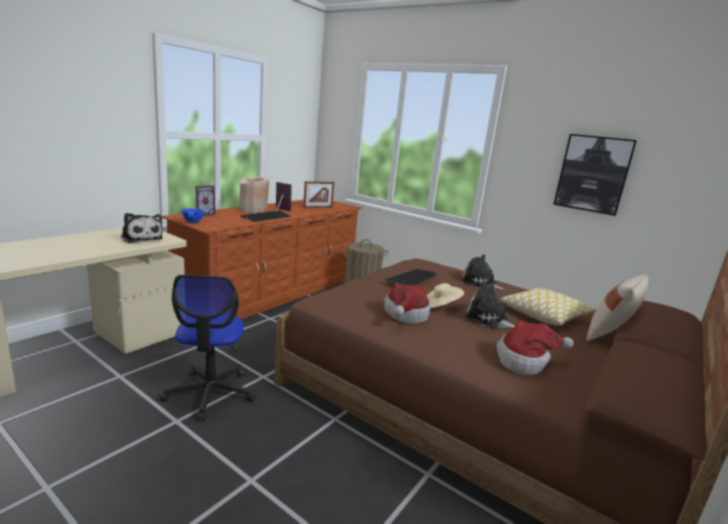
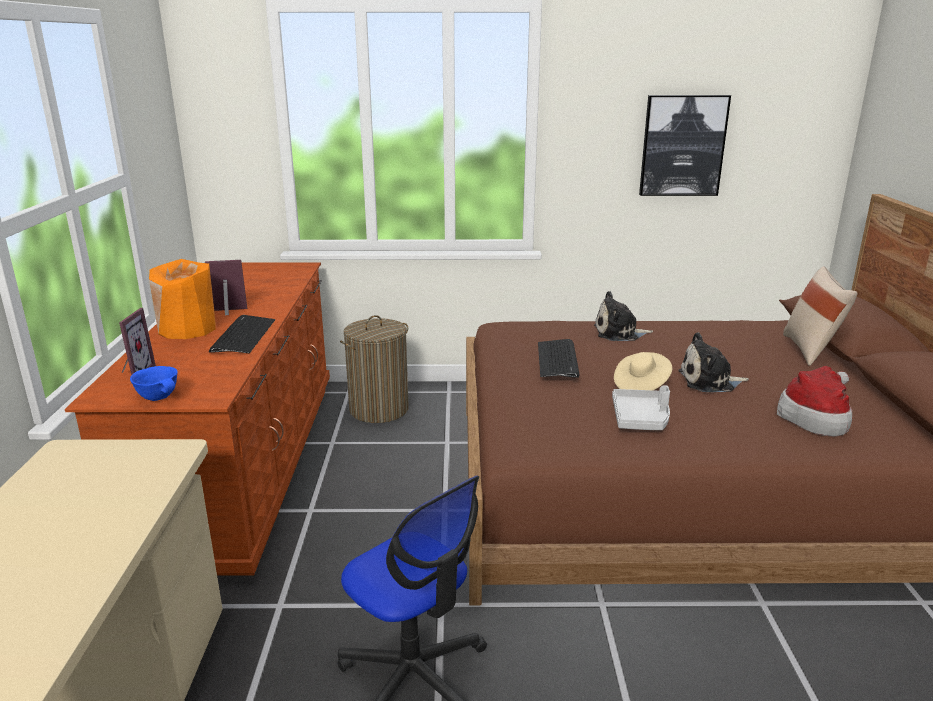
camera: 35 degrees left, 5 degrees up
(141, 238) = (119, 473): plush toy -> none
(253, 210) = (188, 328): beige vase -> orange vase
(318, 207) = (268, 285): picture frame -> none
(405, 315) = (640, 419): hat -> grey tray
(544, 315) = (733, 350): pillow -> none

